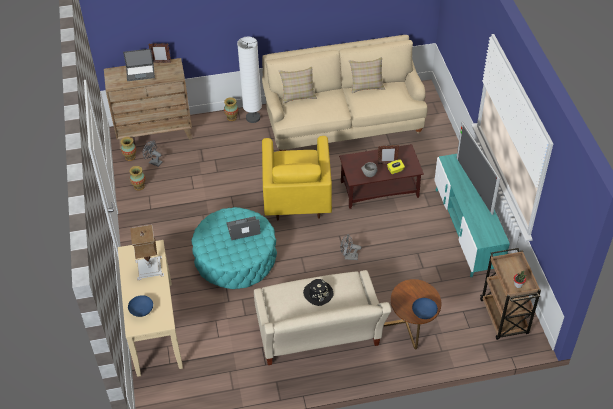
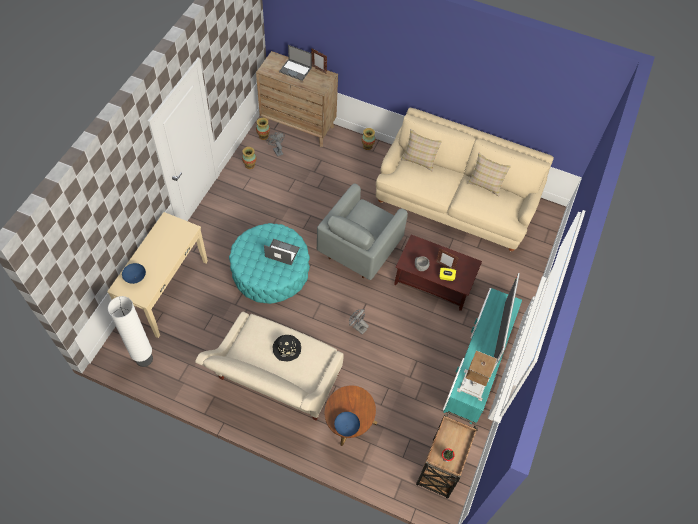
camera: 30 degrees right, 10 degrees up
(149, 268) = (170, 244): table lamp -> table lamp (472, 385)
(253, 118) = (384, 156): white floor lamp -> white floor lamp (144, 359)
(297, 198) = (359, 249): yellow armchair -> grey armchair

